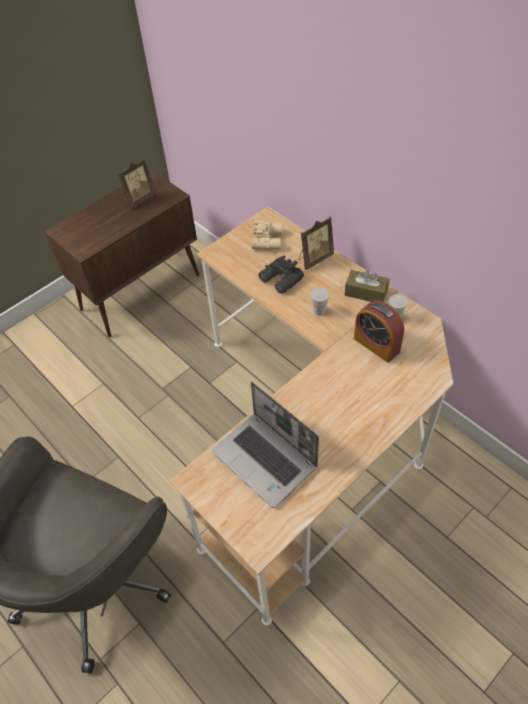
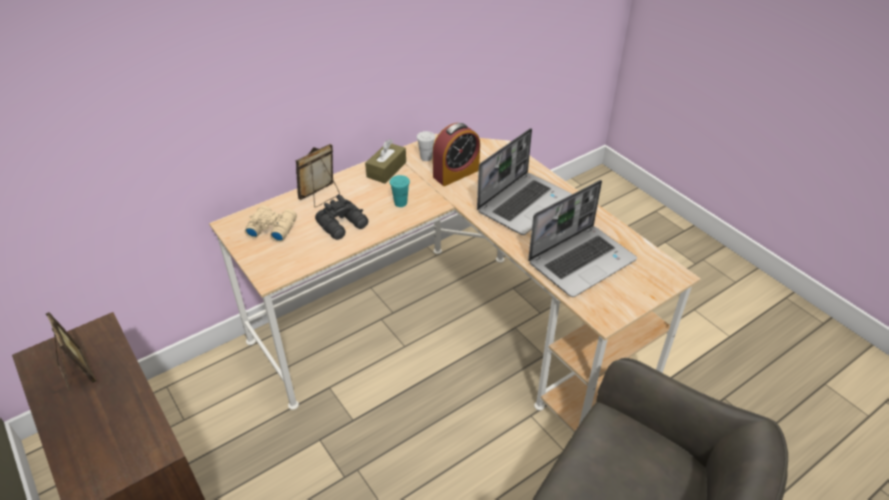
camera: 85 degrees left, 10 degrees down
(314, 258) = (321, 197): picture frame -> picture frame turned 105 degrees counterclockwise
(319, 311) = (400, 203): white cup -> turquoise cup
(343, 405) = (524, 203): none -> laptop

